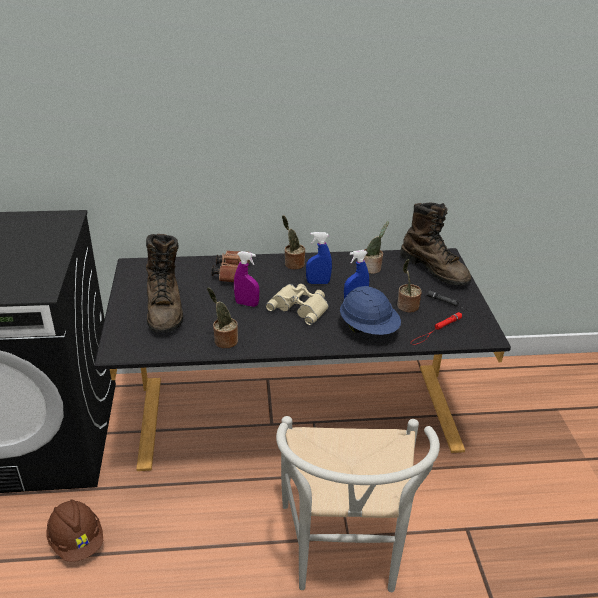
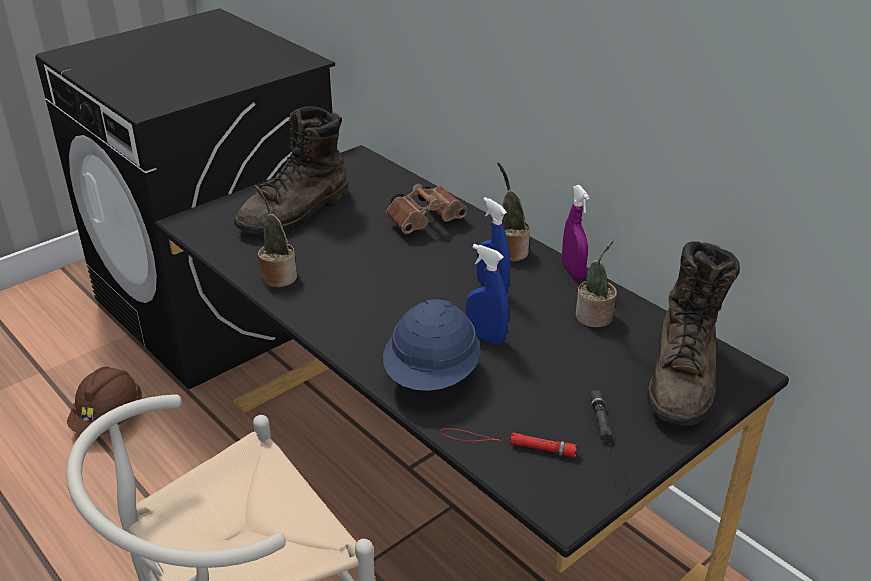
camera: 55 degrees right, 0 degrees up
(246, 304) = (373, 258): purple spray bottle -> purple spray bottle (572, 272)
(300, 307) = (416, 298): beige binoculars -> none
(407, 306) = (536, 389): potted plant -> none

